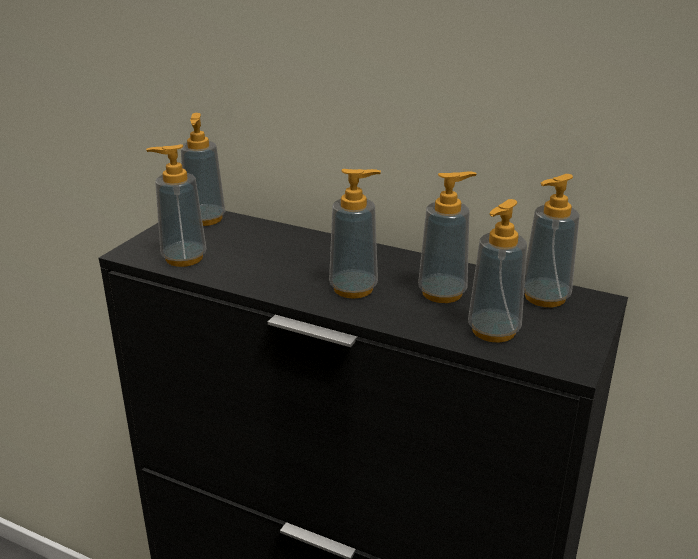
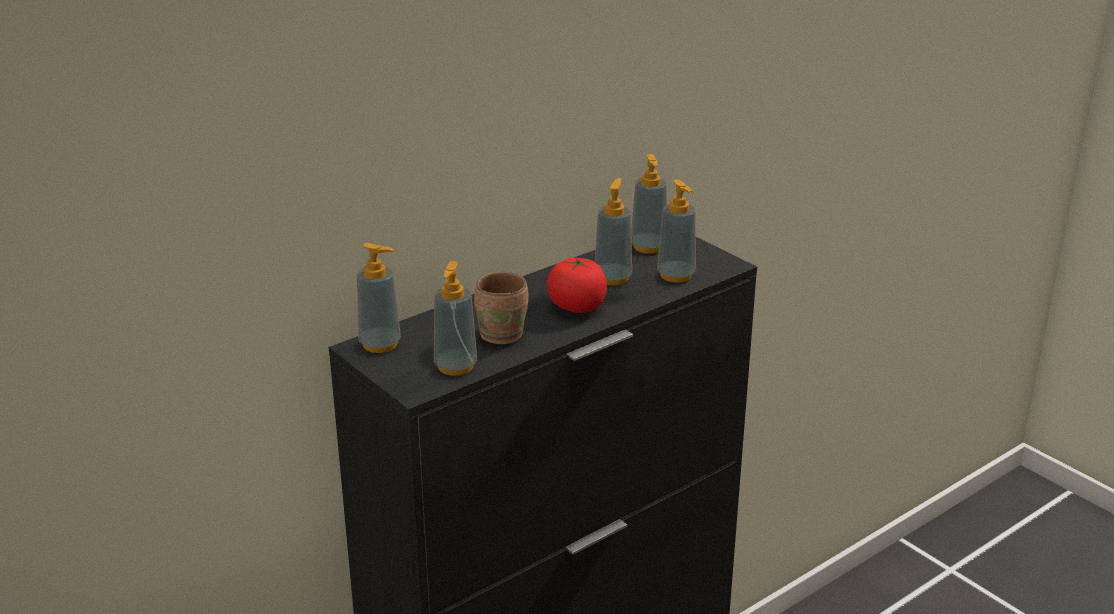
camera: 65 degrees left, 0 degrees up
(264, 264) = (503, 333): none -> brown mug
(353, 288) = (577, 307): soap dispenser -> tomato

